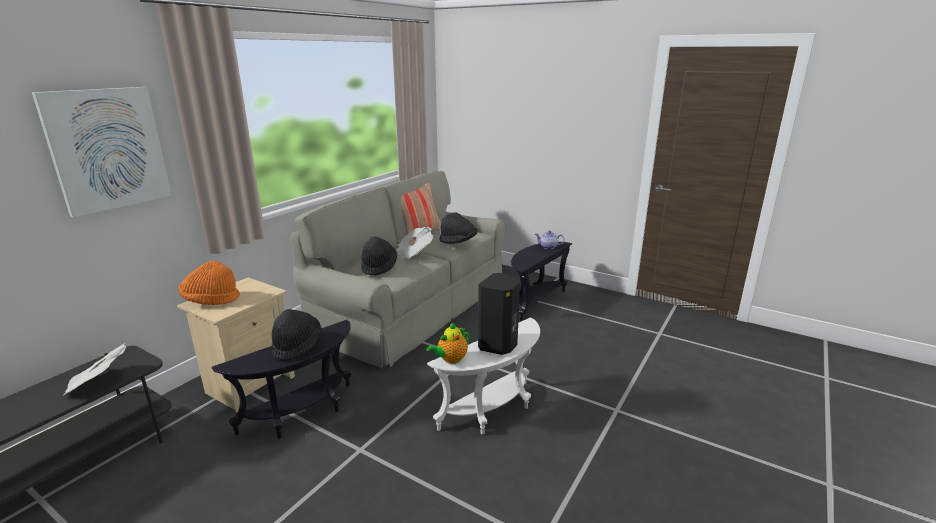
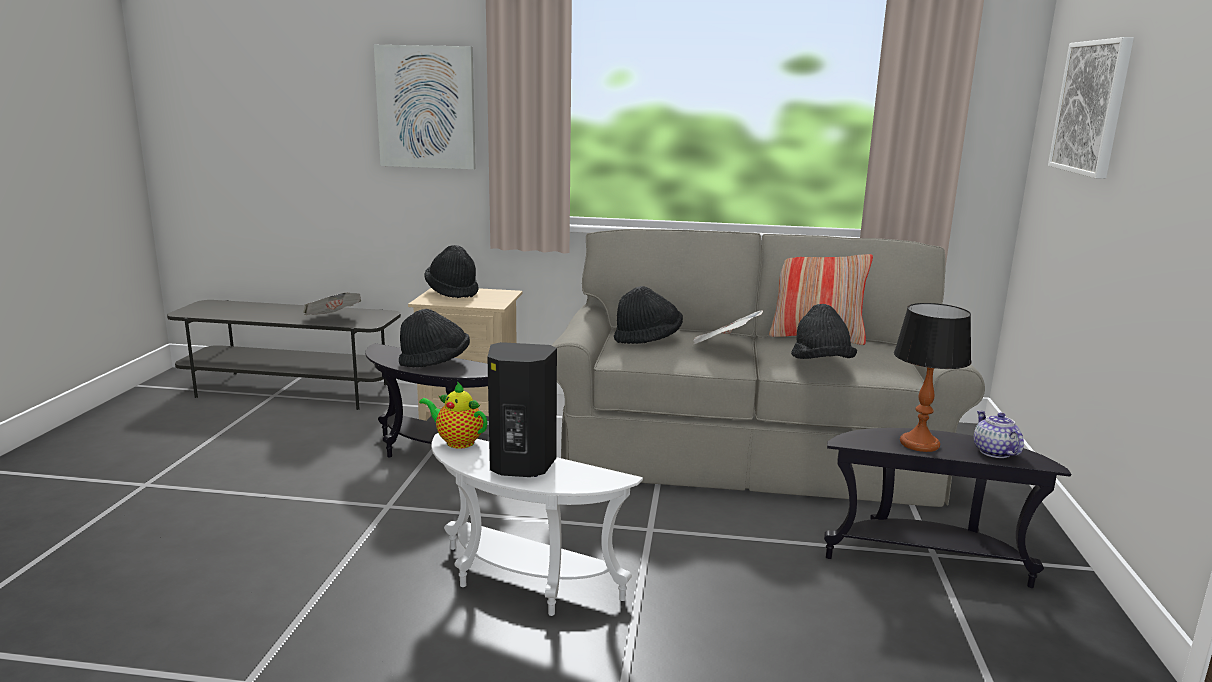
camera: 65 degrees right, 5 degrees down
(211, 300) = (453, 292): orange hat -> black hat
(493, 97) = (1091, 107): none -> picture
(533, 255) = (919, 443): none -> table lamp

